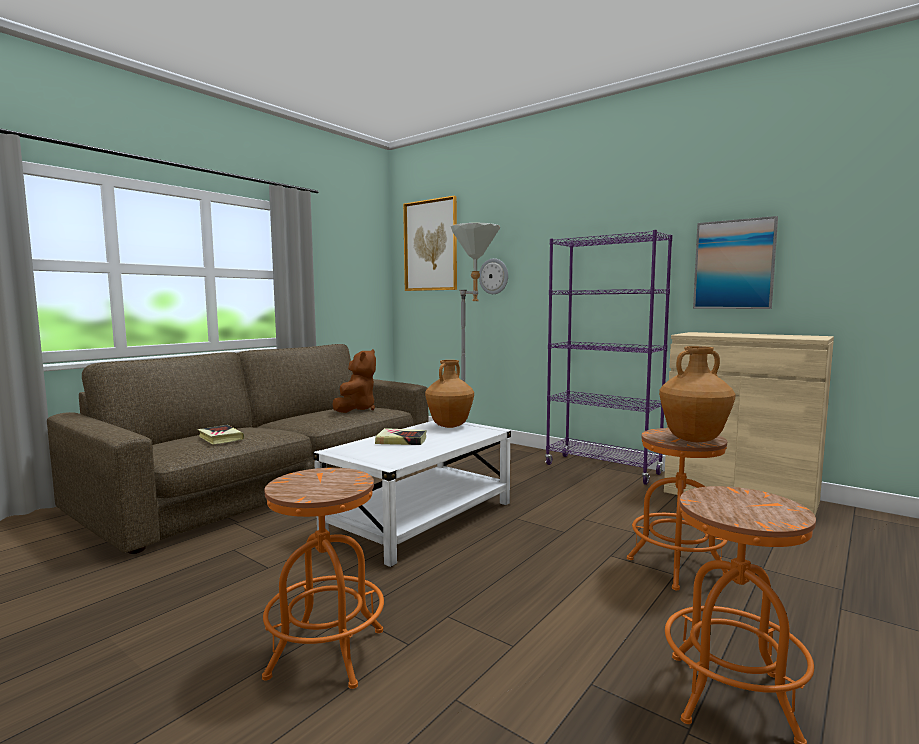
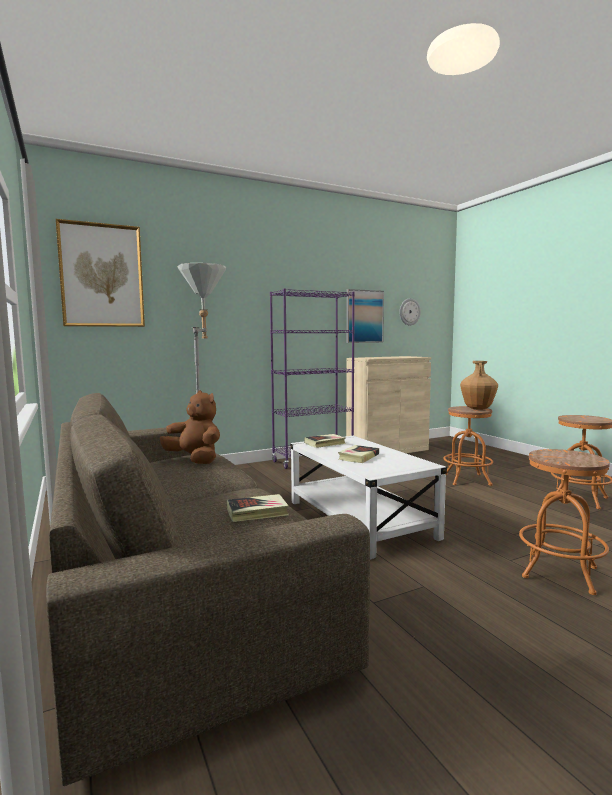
camera: 65 degrees left, 0 degrees up
(449, 426) = (325, 443): brown vase -> book
(494, 276) = (190, 315): wall clock -> wall clock (409, 312)

